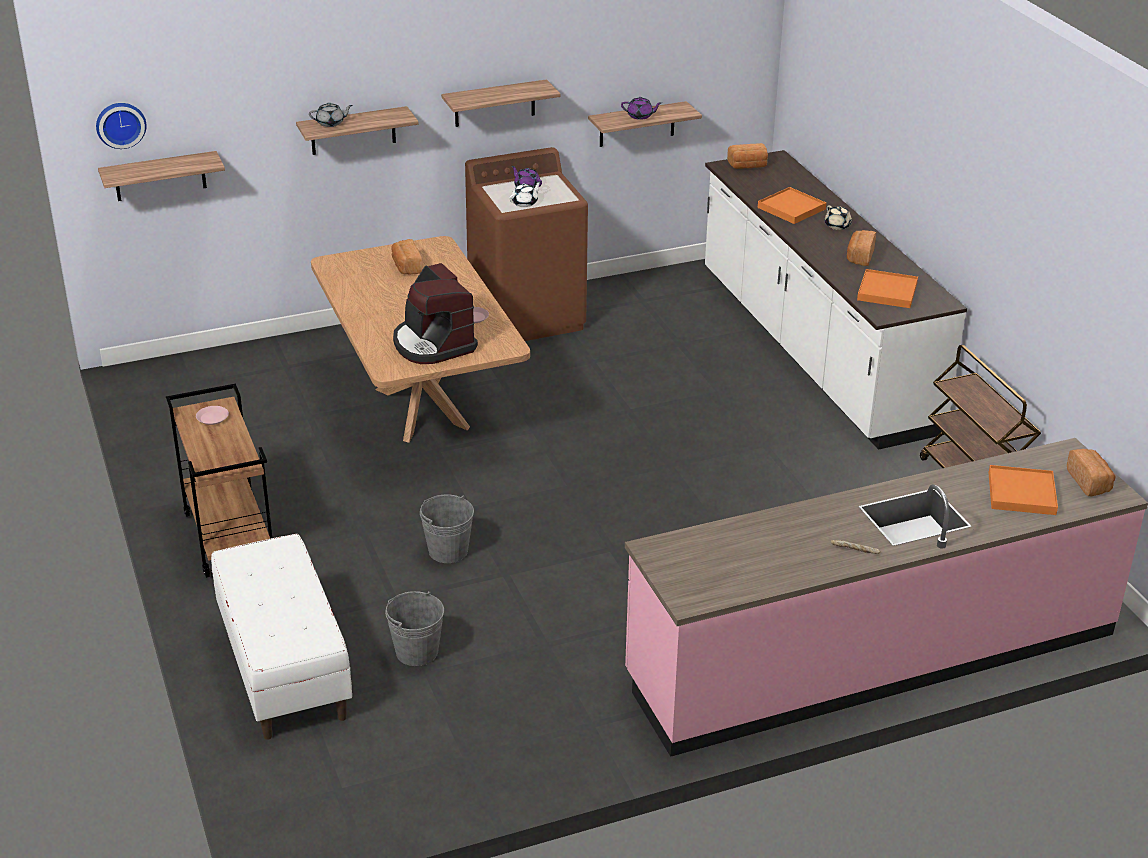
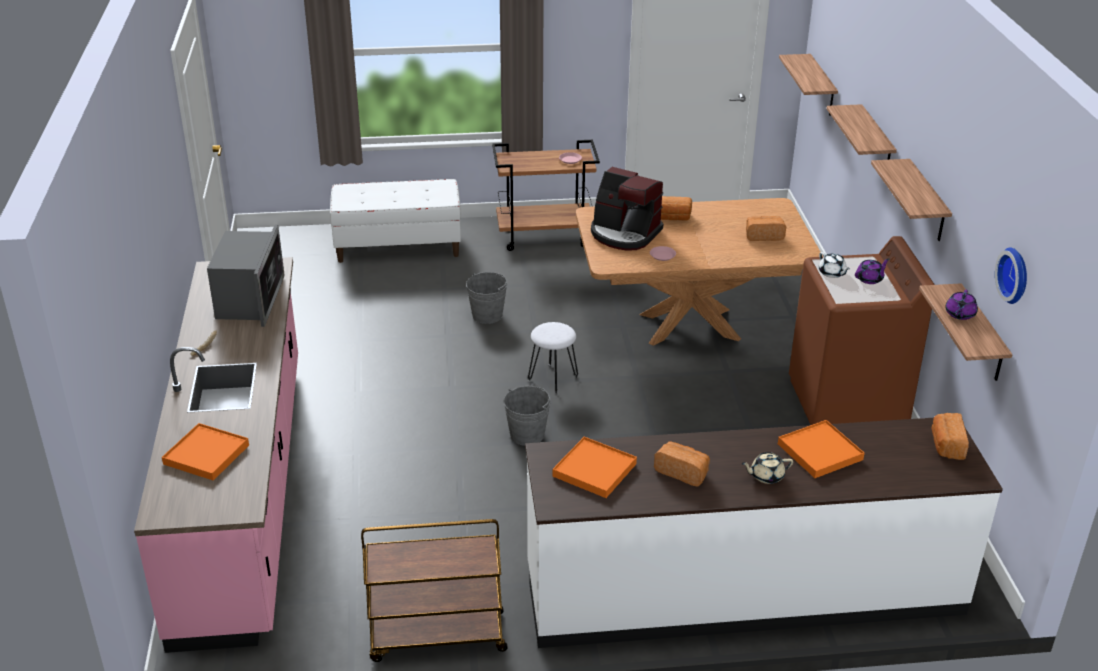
camera: 105 degrees right, 0 degrees up
(120, 124) = (821, 29): wall clock -> wall clock (1016, 275)
(331, 123) = (856, 116): grey teapot -> none
(417, 652) = (384, 291): grey bucket -> grey bucket (527, 435)
(433, 344) = (624, 234): coffee machine -> coffee machine turned 135 degrees counterclockwise
(561, 482) = (553, 378): none -> white stool
(740, 546) = (250, 299): none -> microwave
(1089, 482) = (190, 503): bread -> bread (672, 218)

